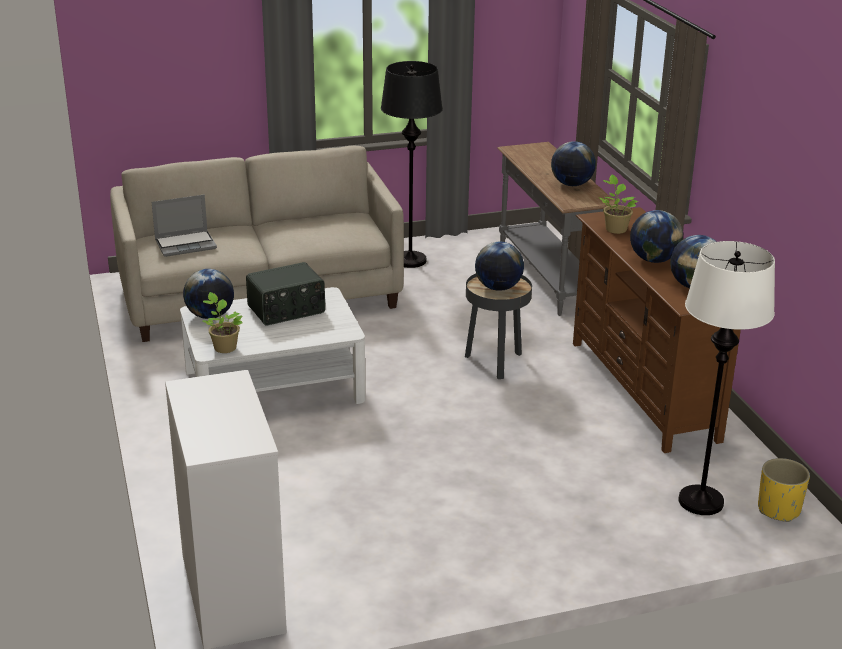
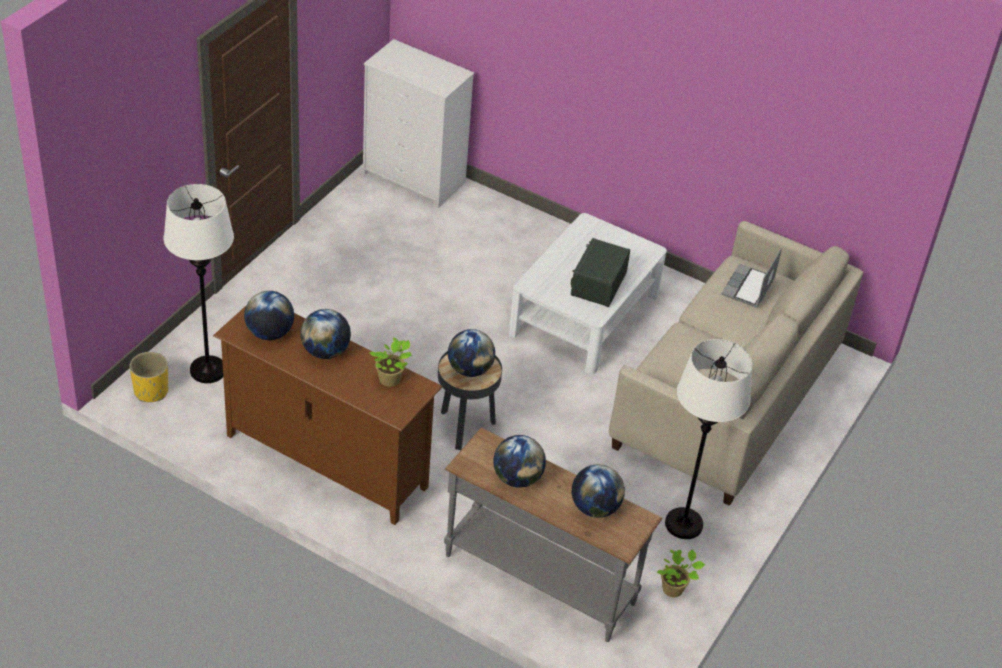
camera: 135 degrees right, 15 degrees up
(210, 316) = (636, 251): globe -> globe (594, 508)
(224, 347) = (585, 231): potted plant -> potted plant (674, 589)
(410, 260) = (684, 524): black floor lamp -> white floor lamp

